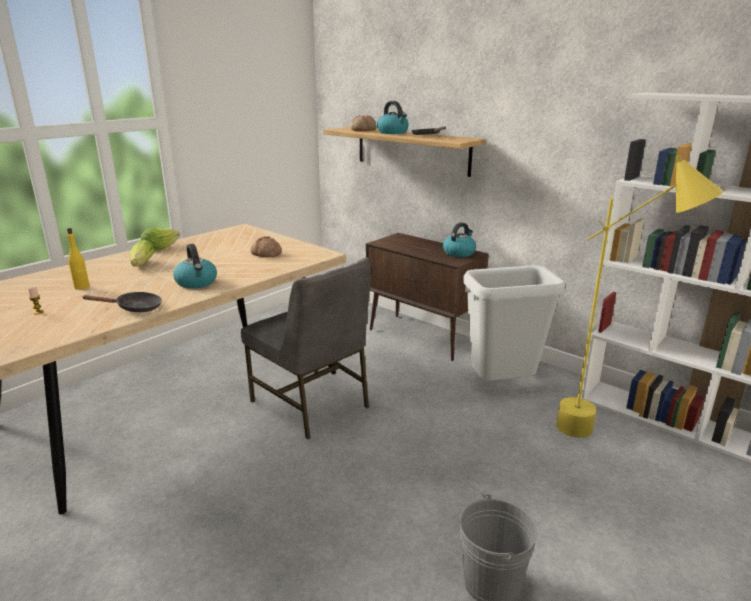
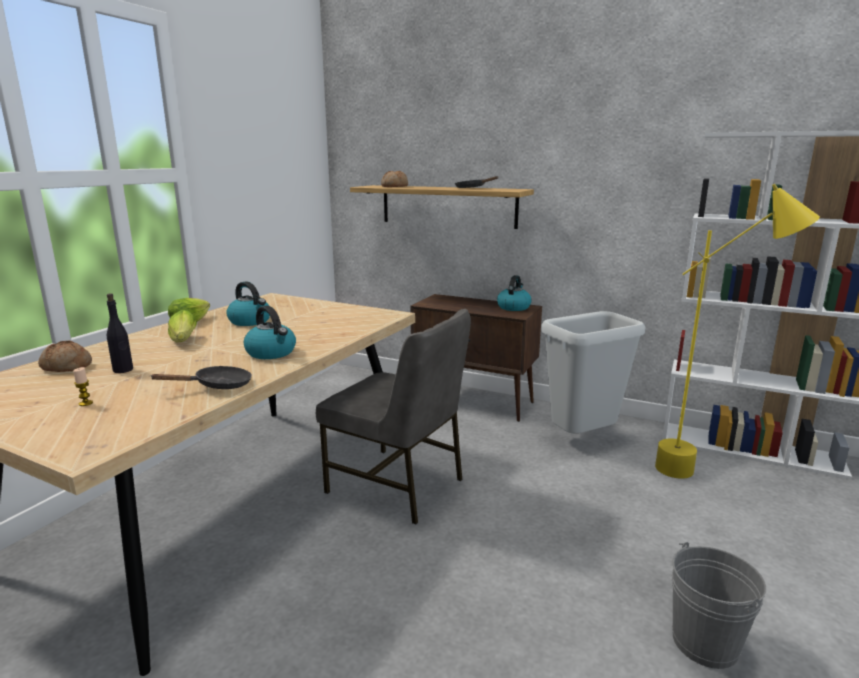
camera: 15 degrees left, 5 degrees down
(82, 287) = (123, 370): yellow bottle -> black bottle
(266, 254) = (326, 319): bread -> bread (66, 367)
(393, 132) = (430, 187): kettle -> kettle (250, 321)

